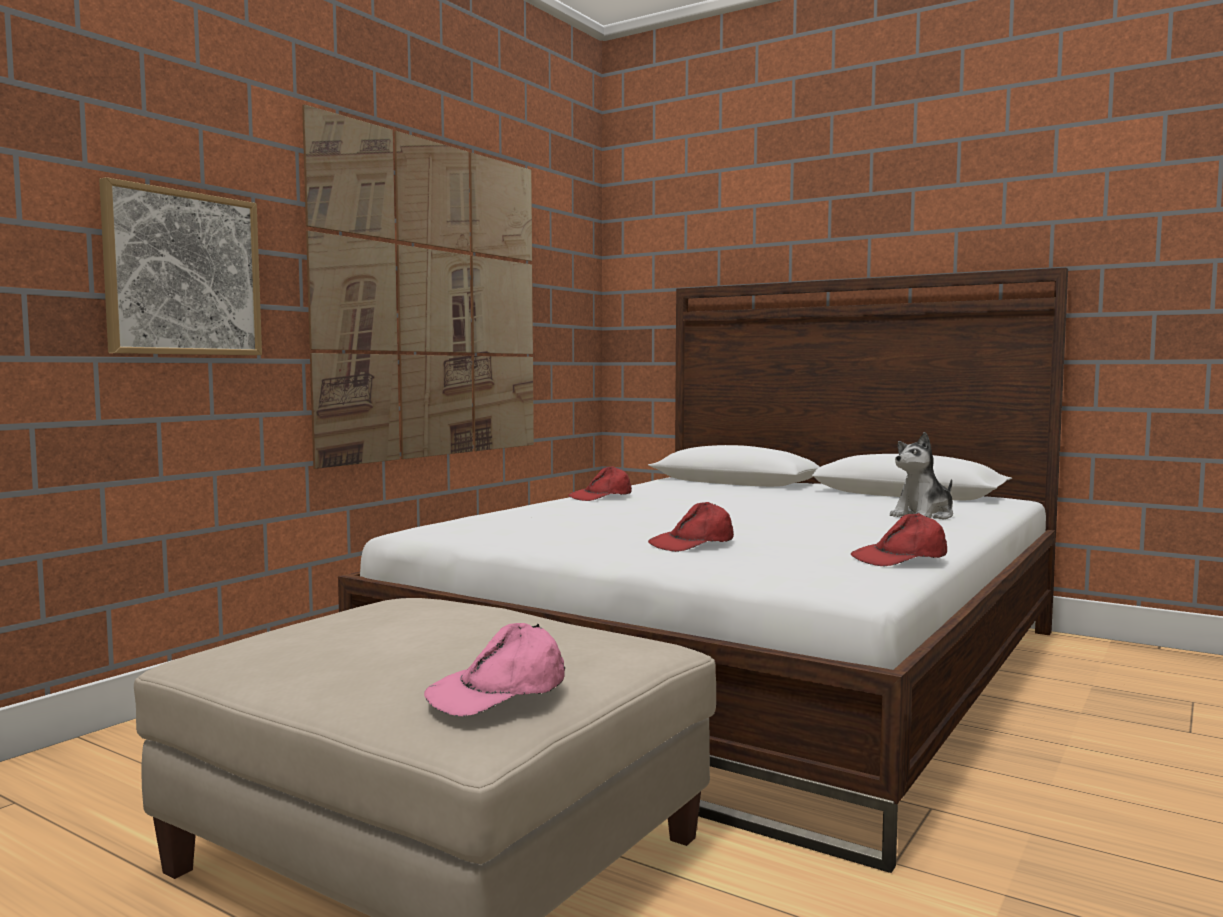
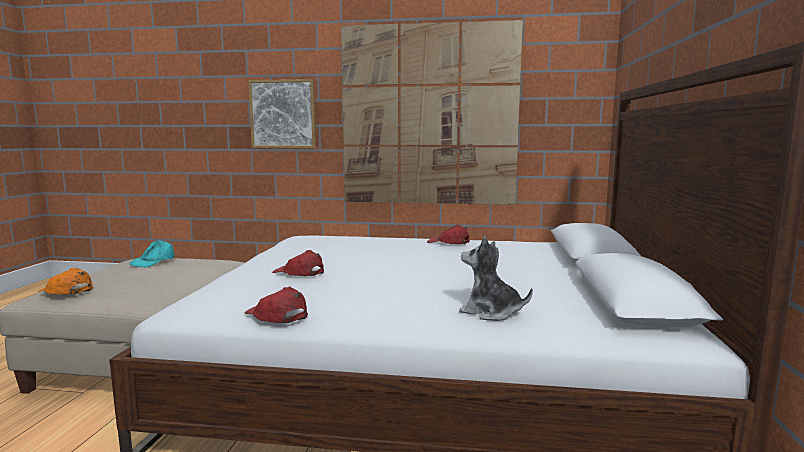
camera: 65 degrees right, 5 degrees up
(310, 636) = (153, 261): none -> turquoise cap
(498, 692) = (66, 290): pink cap -> orange cap

